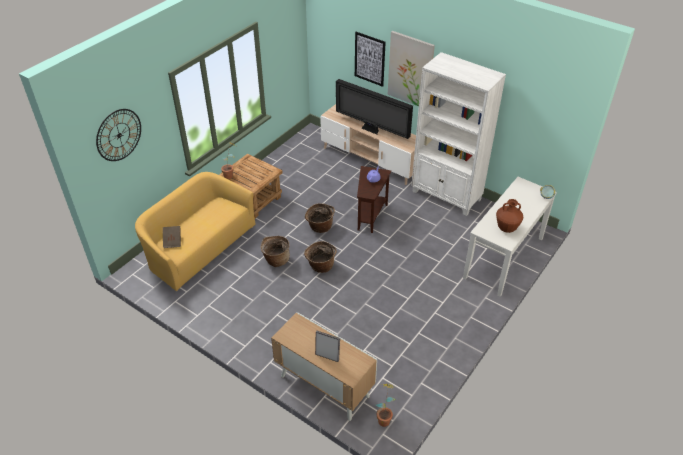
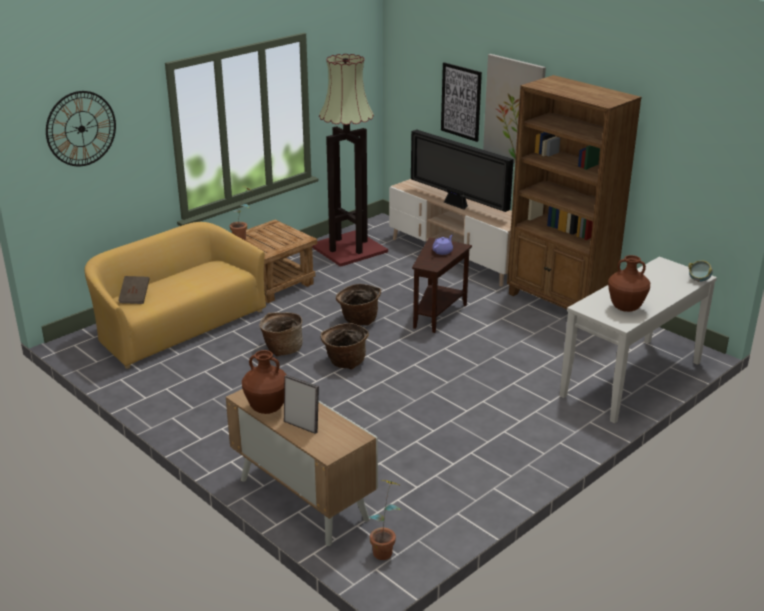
camera: 10 degrees right, 15 degrees down
(297, 160) = (350, 249): none -> floor lamp
(301, 344) = (266, 408): none -> brown vase
(446, 196) = (559, 303): white bookcase -> brown bookcase

